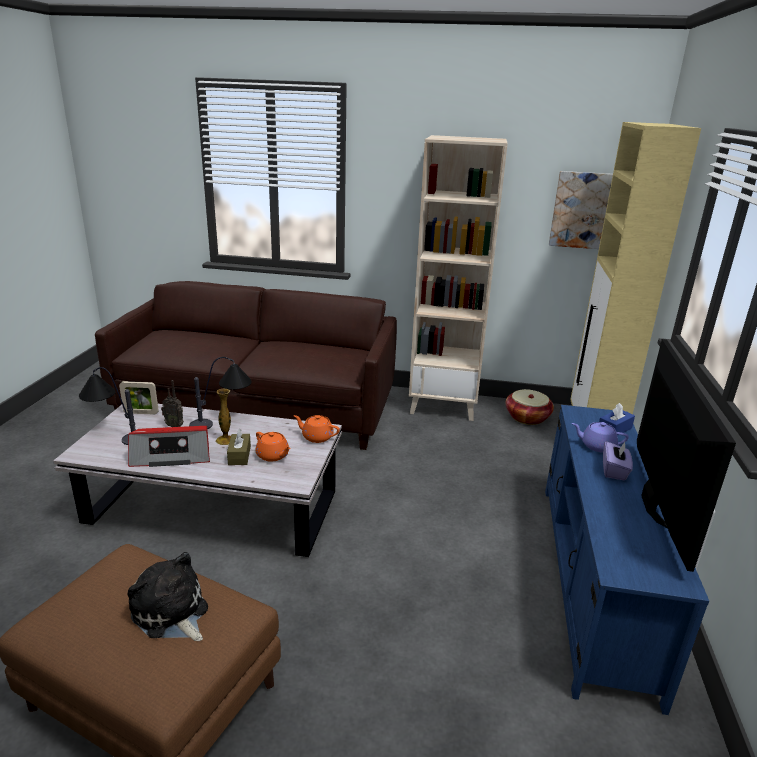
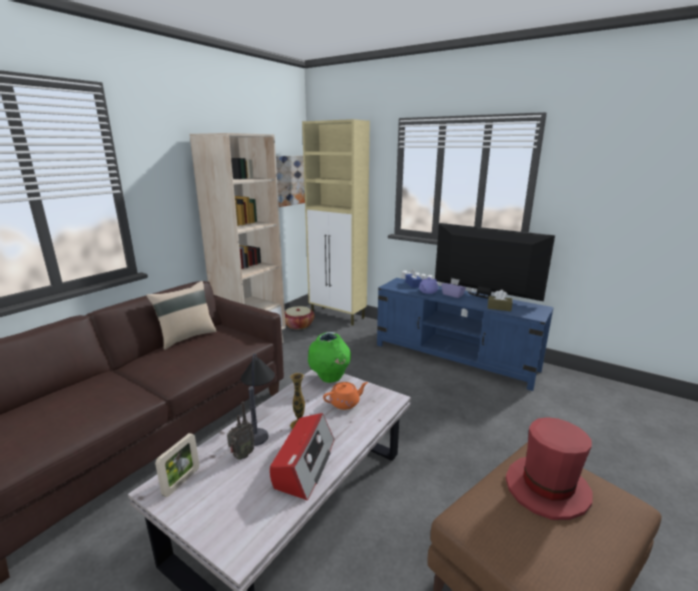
camera: 65 degrees left, 5 degrees down
(115, 433) = (216, 510): table lamp -> none
(171, 613) = (547, 488): plush toy -> red hat
(239, 455) = (333, 421): brown tissue box -> brown tissue box (499, 308)
(316, 437) = (330, 378): orange teapot -> green vase
(322, 345) = (186, 337): none -> beige pillow

